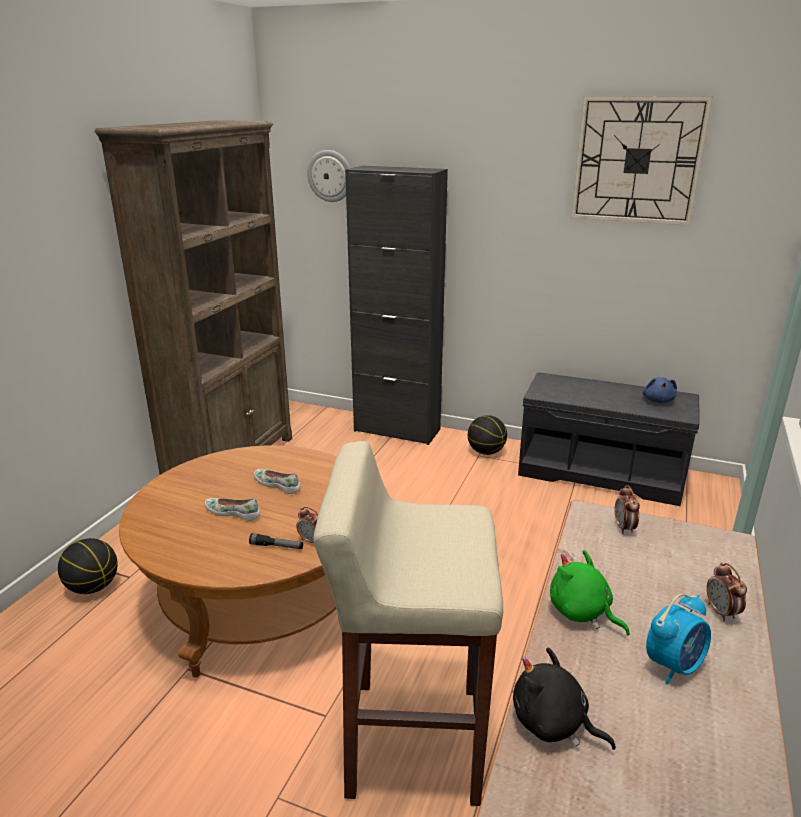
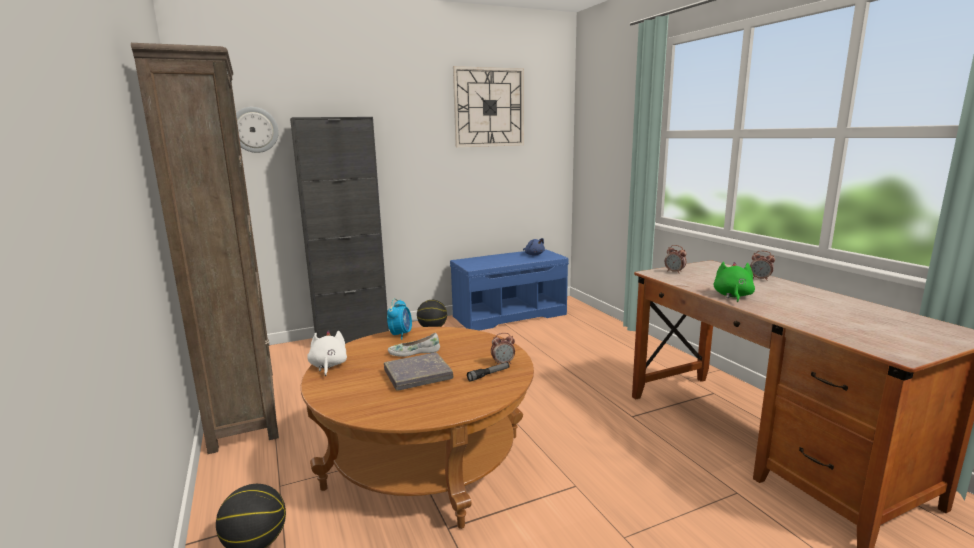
camera: 45 degrees left, 10 degrees down
(204, 464) = (328, 366): none -> white plush toy
(233, 512) = (418, 375): white shoe -> grey book
(411, 739) = (631, 463): beige stool -> none
(553, 723) = (810, 322): black plush toy -> none
(582, 612) = (732, 296): green plush toy -> green plush toy turned 105 degrees clockwise
(601, 472) = (510, 315): grey bench -> blue bench
(673, 665) = (789, 295): alarm clock -> alarm clock (401, 335)

